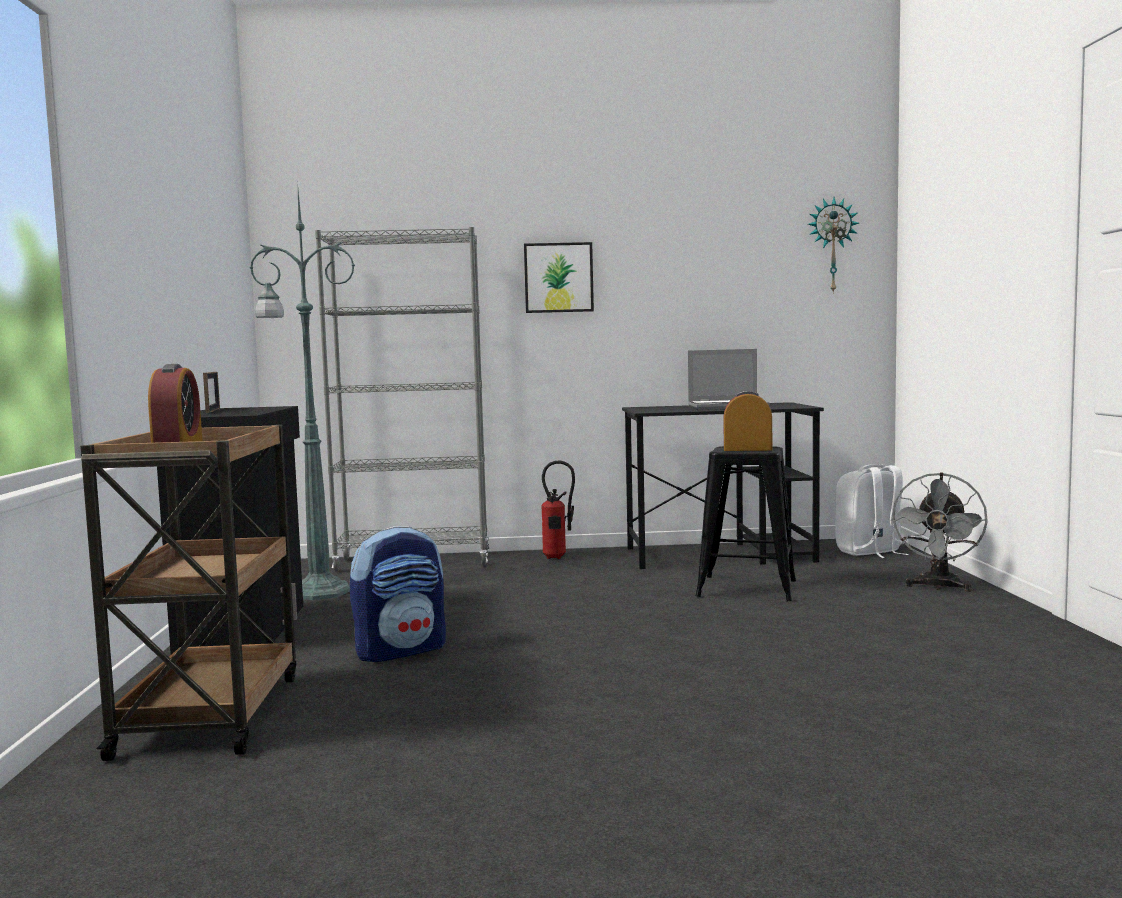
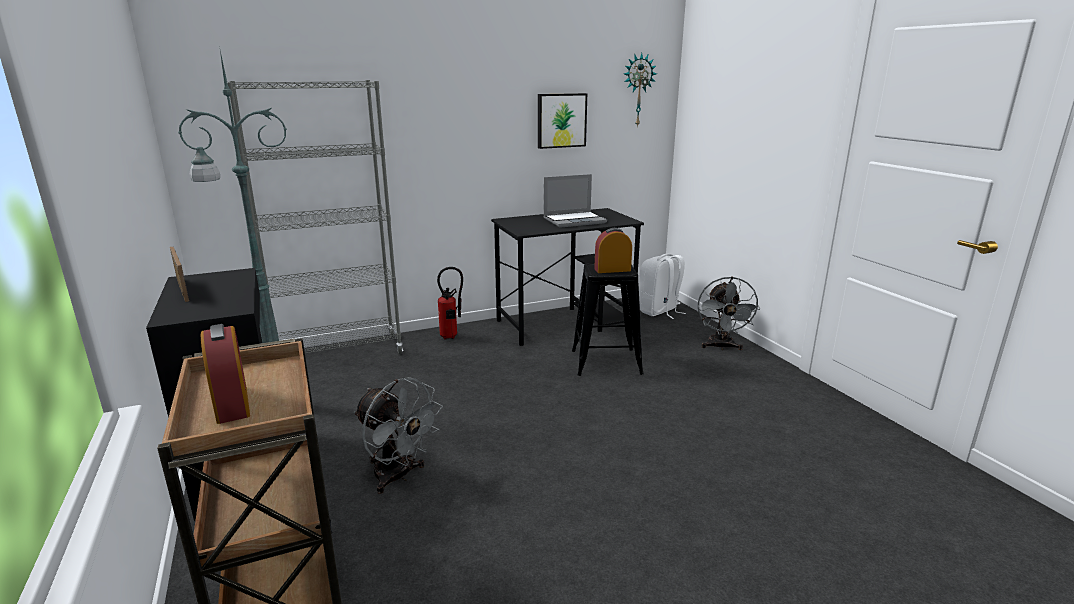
camera: 20 degrees left, 15 degrees up
(401, 650) = (398, 477): backpack -> grey fan
(558, 278) = (439, 116): picture -> picture (561, 120)

